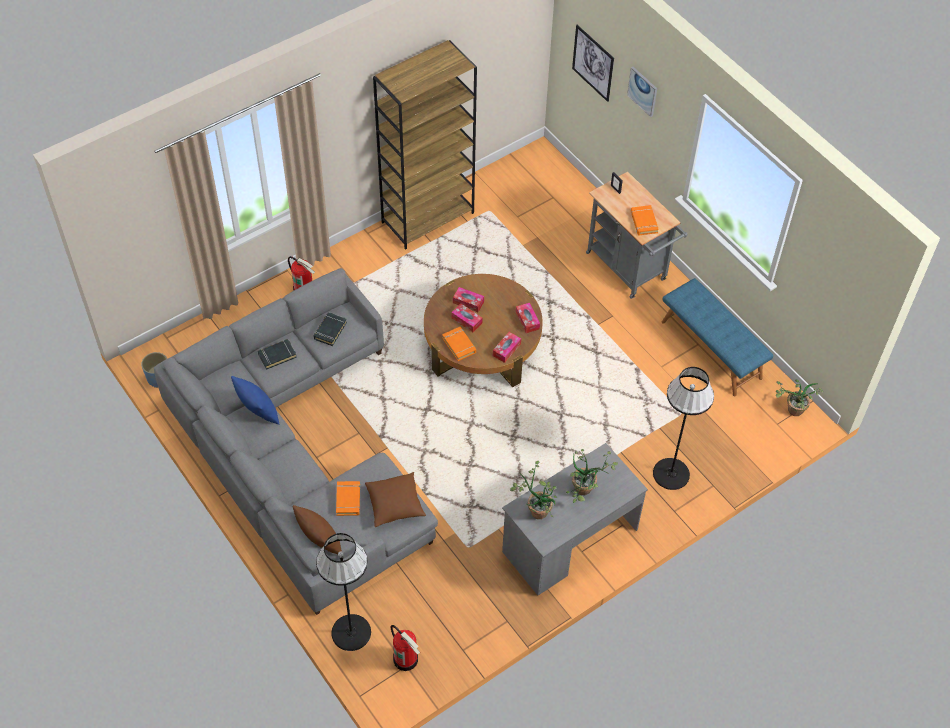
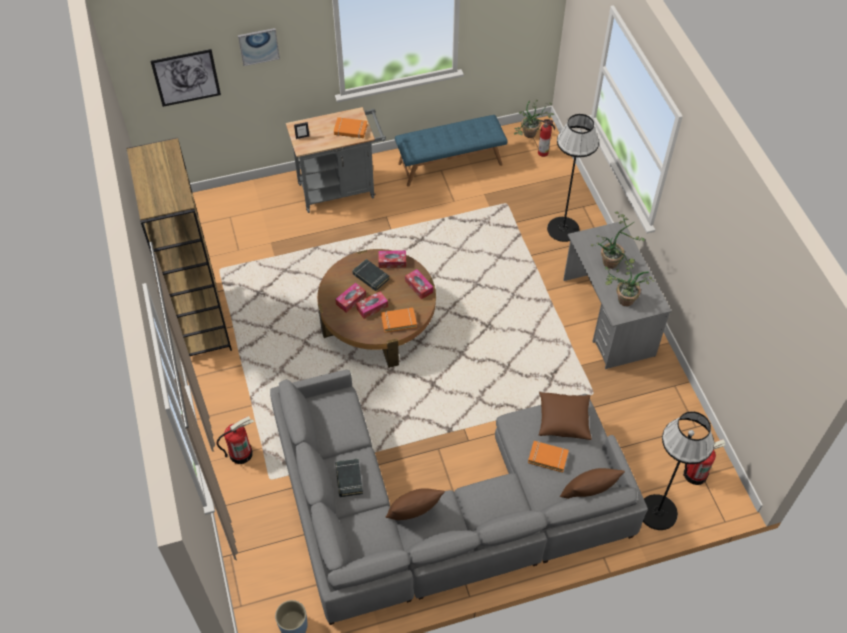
camera: 70 degrees left, 0 degrees up
(258, 413) = (414, 515): blue pillow -> brown pillow
(330, 330) = (336, 423): black book -> black book (370, 277)
(773, 430) = (543, 153): none -> fire extinguisher

